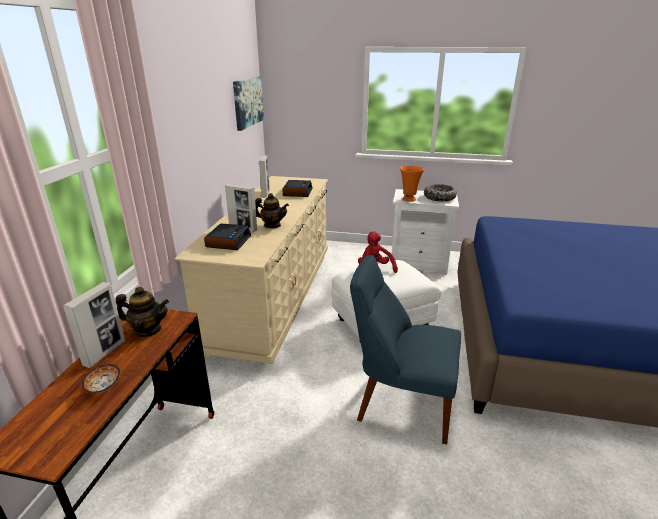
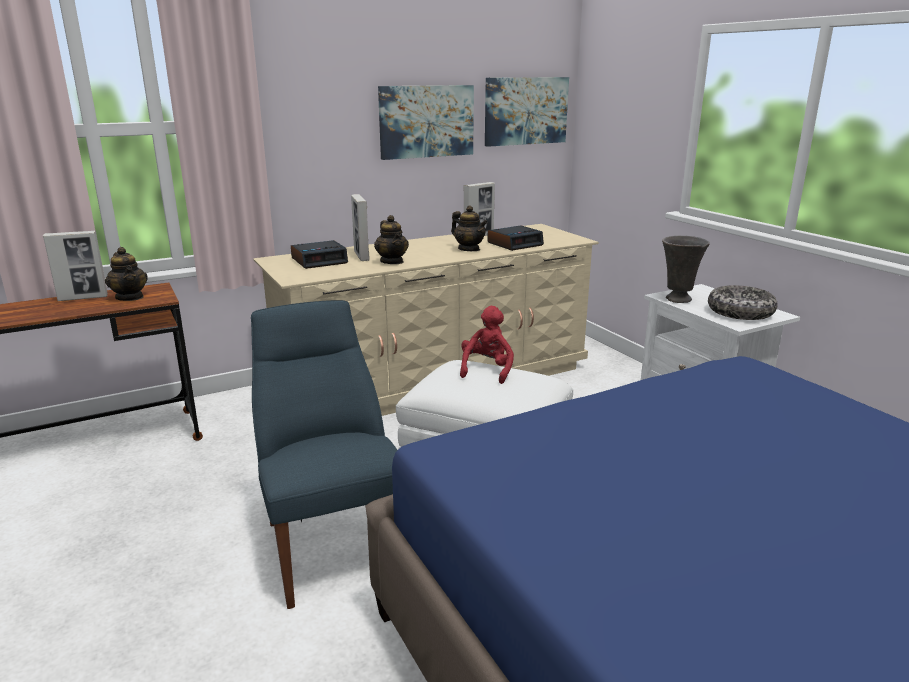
camera: 50 degrees right, 5 degrees down
(105, 386) = (36, 313): bowl -> none
(215, 119) = (426, 121): none -> picture
(286, 203) = (469, 249): none -> teapot
(409, 199) = (678, 300): orange vase -> grey vase

